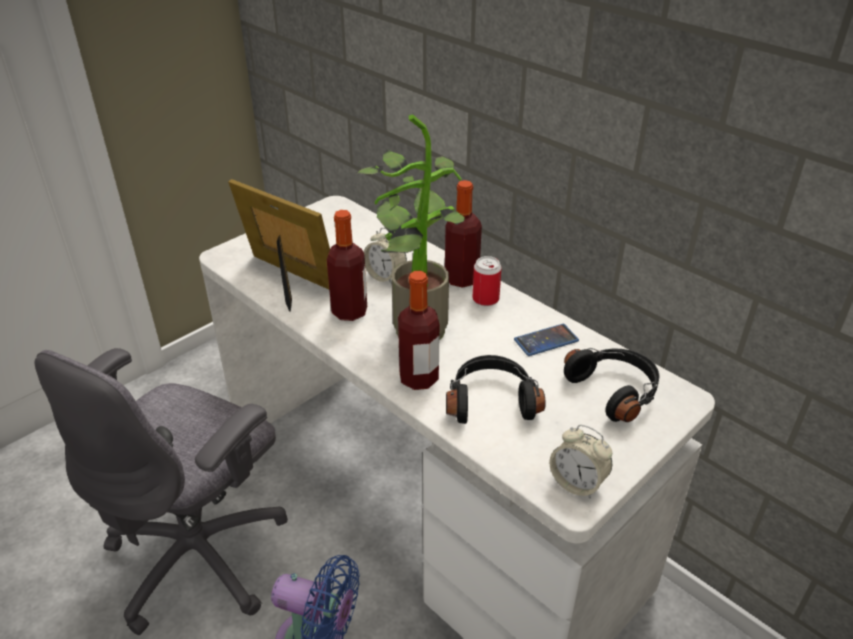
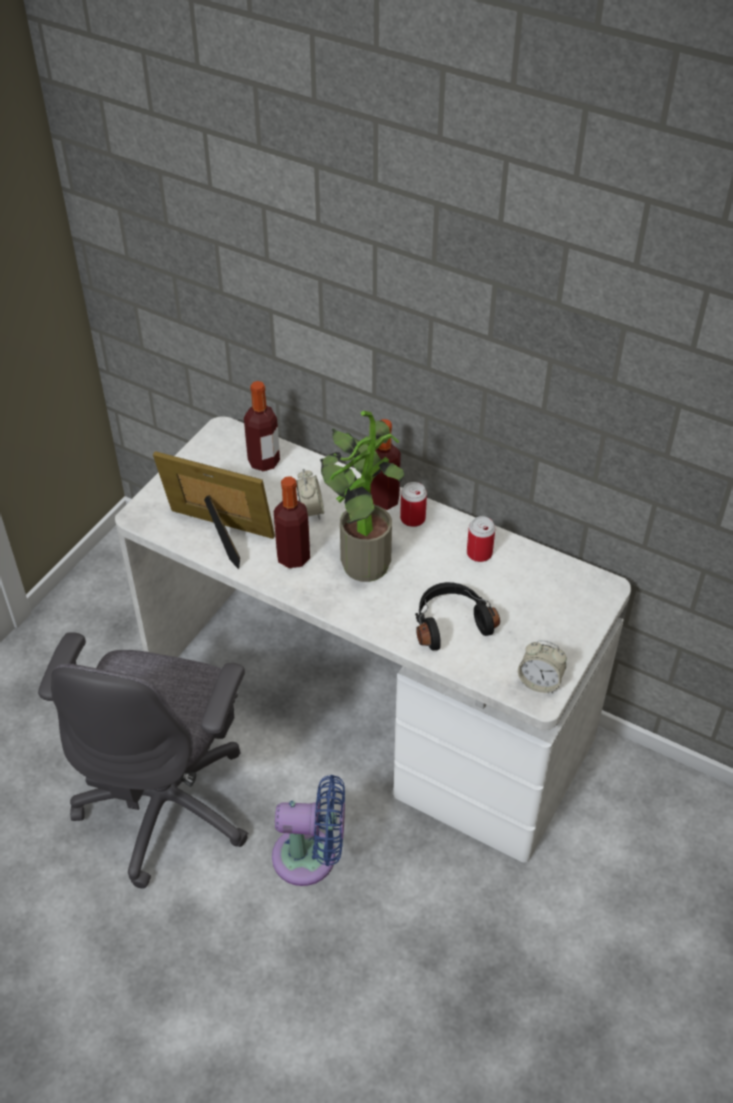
camera: 15 degrees left, 10 degrees up
(385, 276) = (311, 510): alarm clock -> alarm clock turned 120 degrees counterclockwise
(419, 378) = (382, 614): bottle -> bottle (264, 461)
(546, 340) = (479, 553): phone -> can
(615, 390) = (549, 592): black headphones -> none

